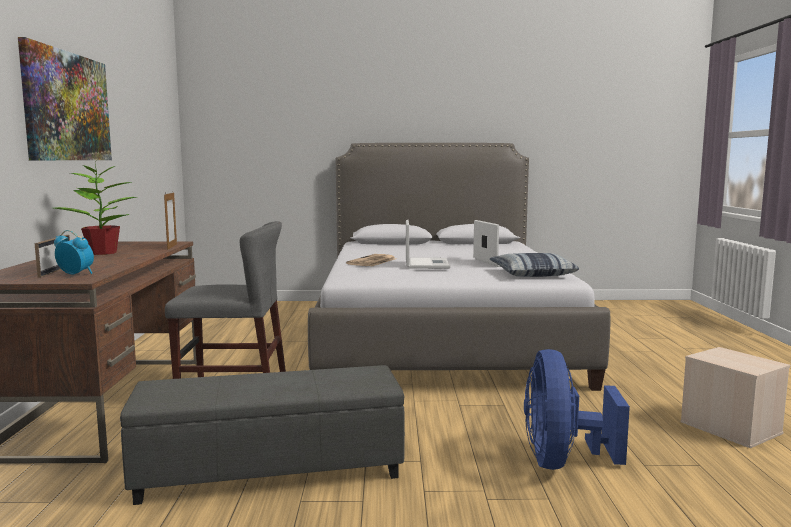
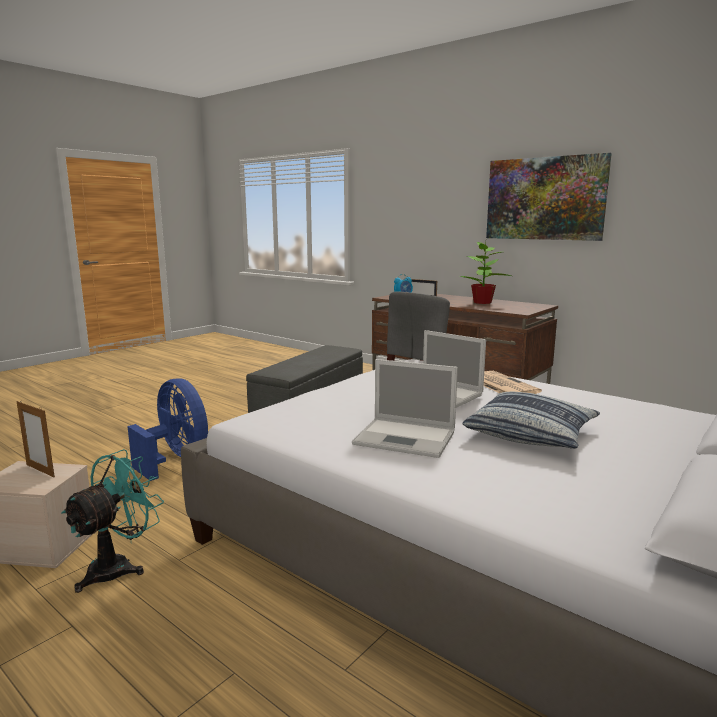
camera: 130 degrees right, 5 degrees up
(172, 246) = (494, 310): picture frame -> picture frame (40, 470)
(532, 274) = (304, 420): pillow -> pillow (531, 433)
(664, 396) = (118, 566): none -> turquoise fan

